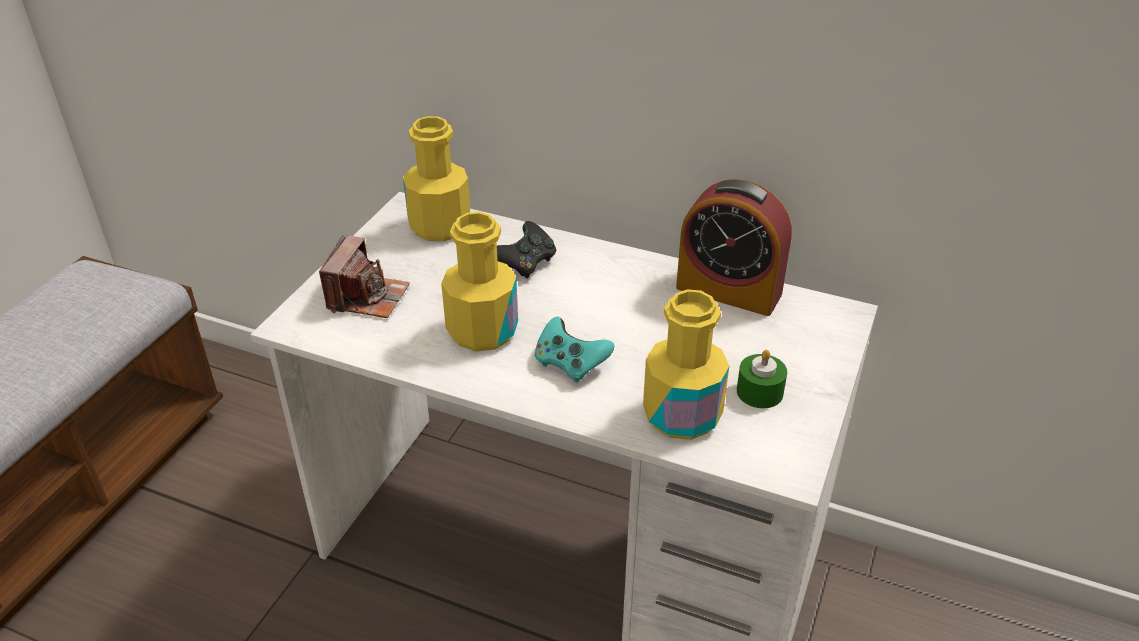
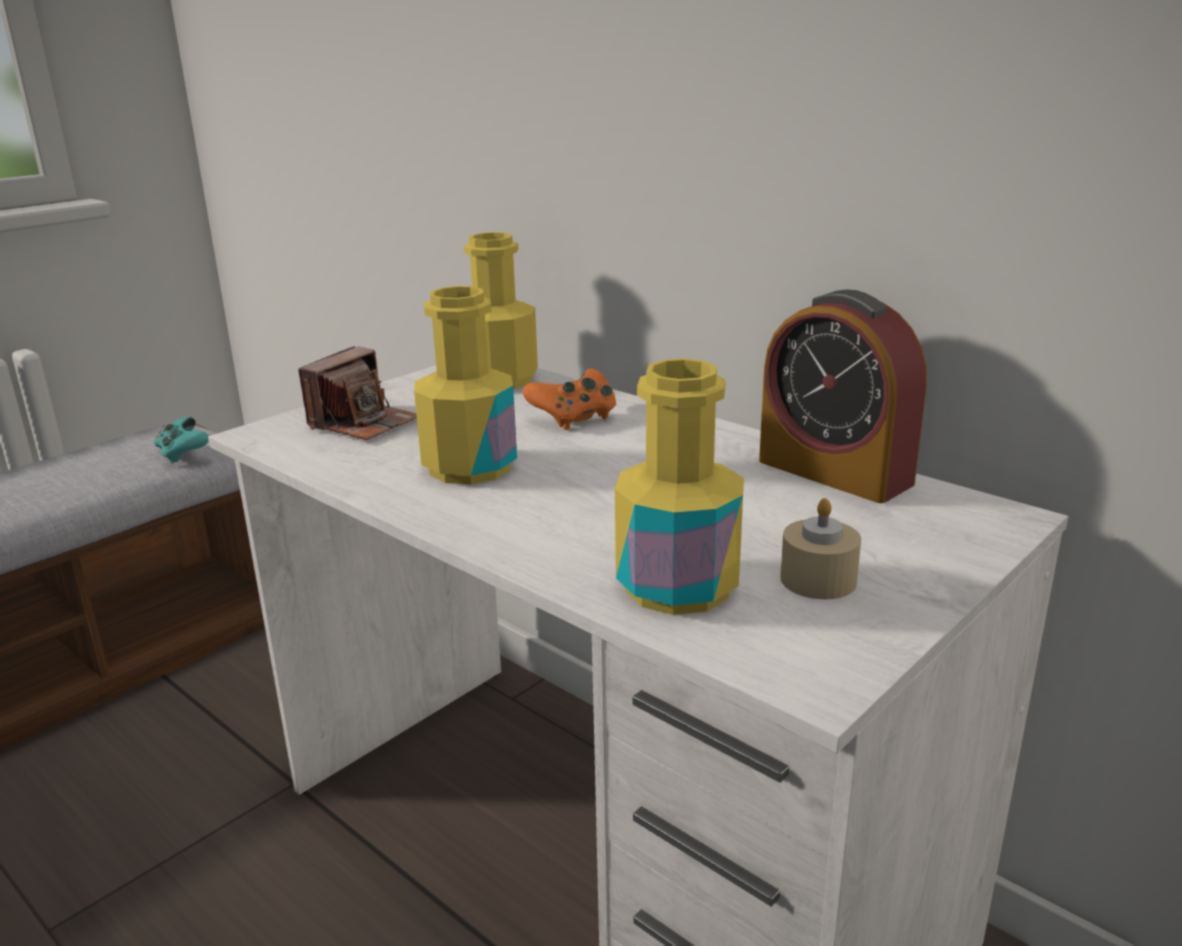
camera: 20 degrees right, 15 degrees down
(525, 264) = (574, 418): black game controller -> orange game controller
(570, 364) = (557, 511): turquoise game controller -> turquoise game controller (183, 454)
(759, 392) = (818, 579): green candle -> beige candle

